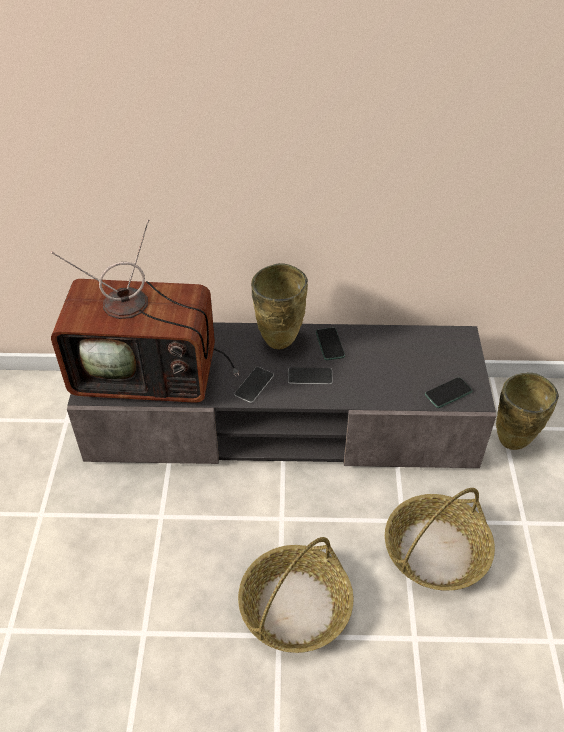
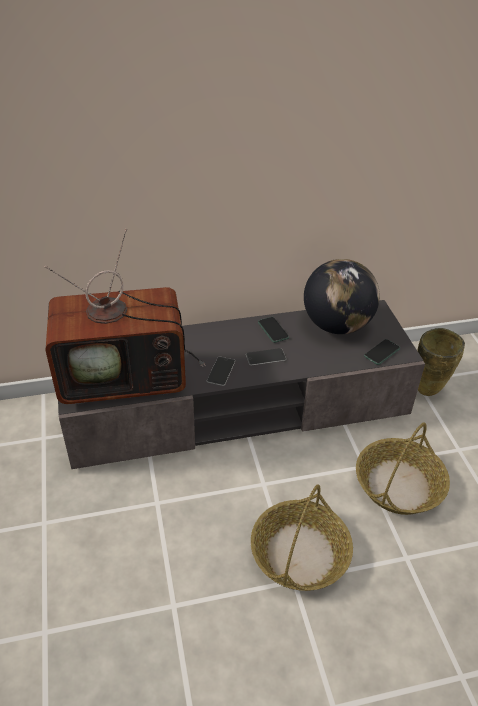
camera: 15 degrees left, 5 degrees down
(278, 344) = (230, 336): beige vase -> none
(407, 350) = (337, 325): none -> globe

